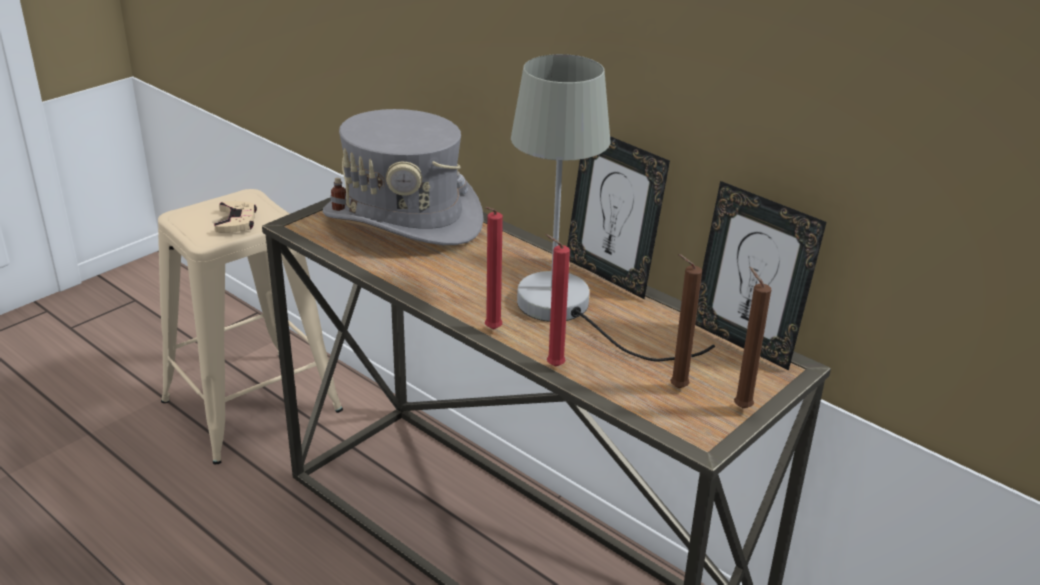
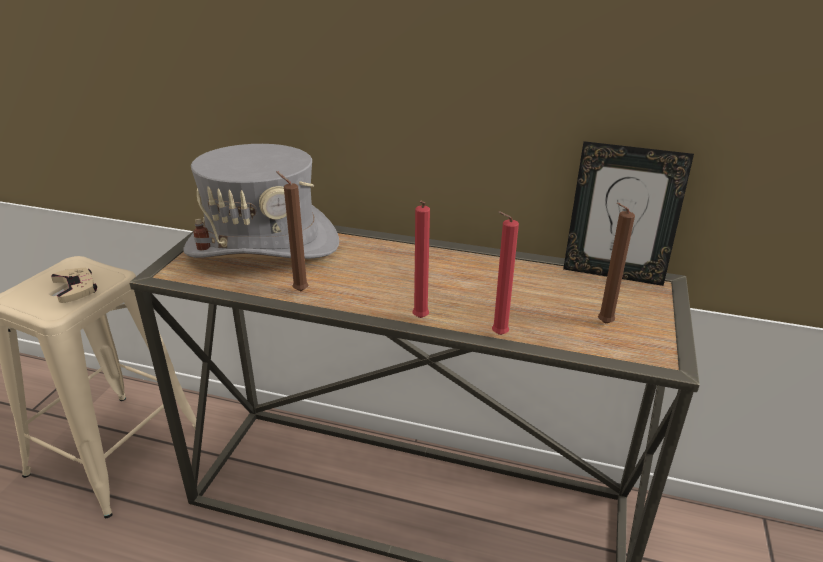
camera: 25 degrees left, 0 degrees up
(571, 311) = (466, 285): grey table lamp -> none
(609, 275) = (469, 248): picture frame -> none
(740, 406) = (662, 324): brown candle -> brown candle (298, 290)

